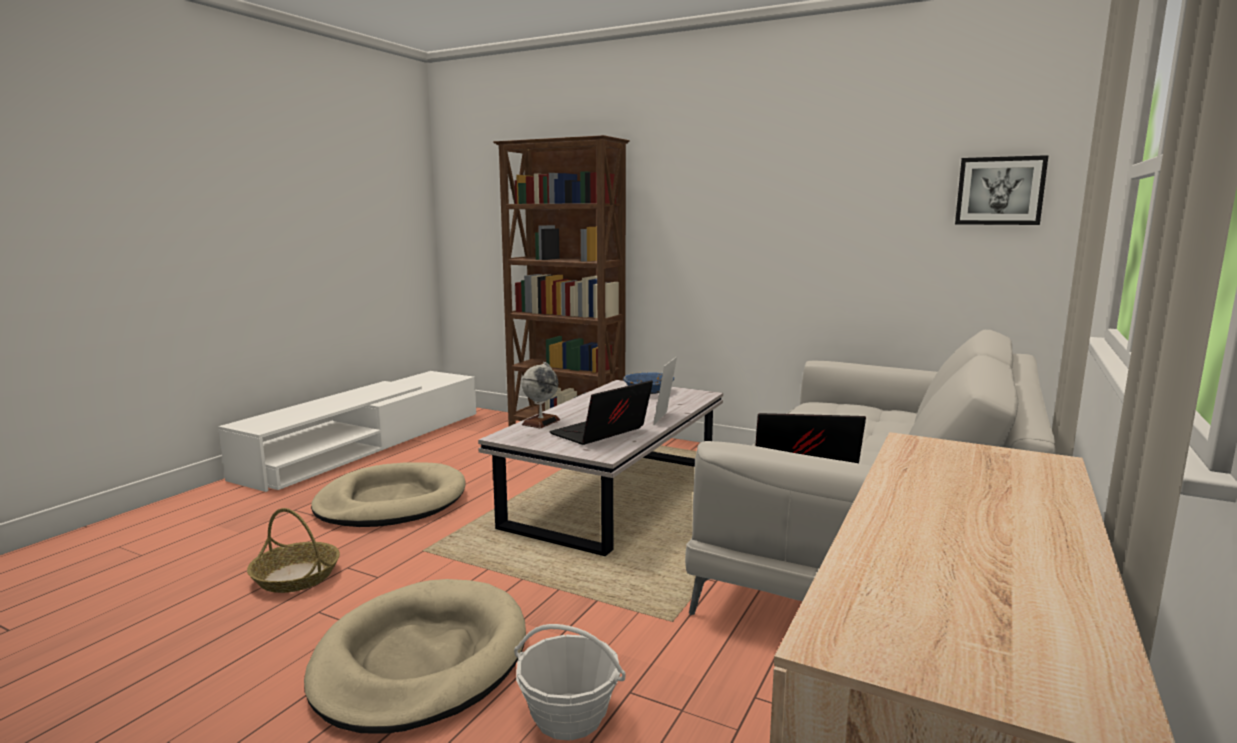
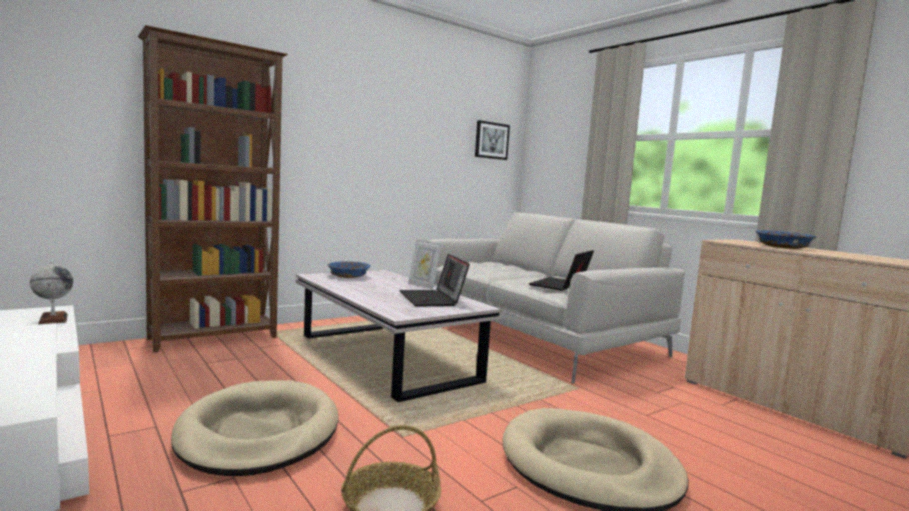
camera: 65 degrees left, 5 degrees down
(541, 422) = (378, 303): globe -> globe (53, 319)
(568, 716) = (666, 434): basket -> none
(958, 492) = (783, 247): none -> blue bowl

